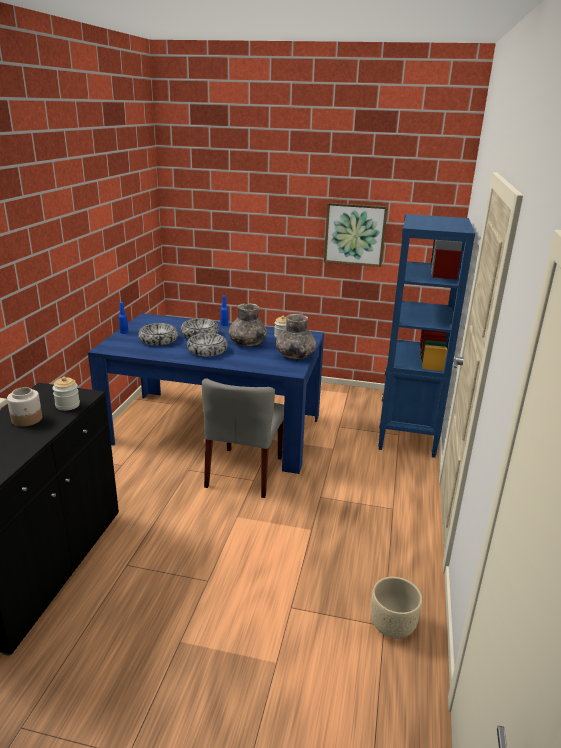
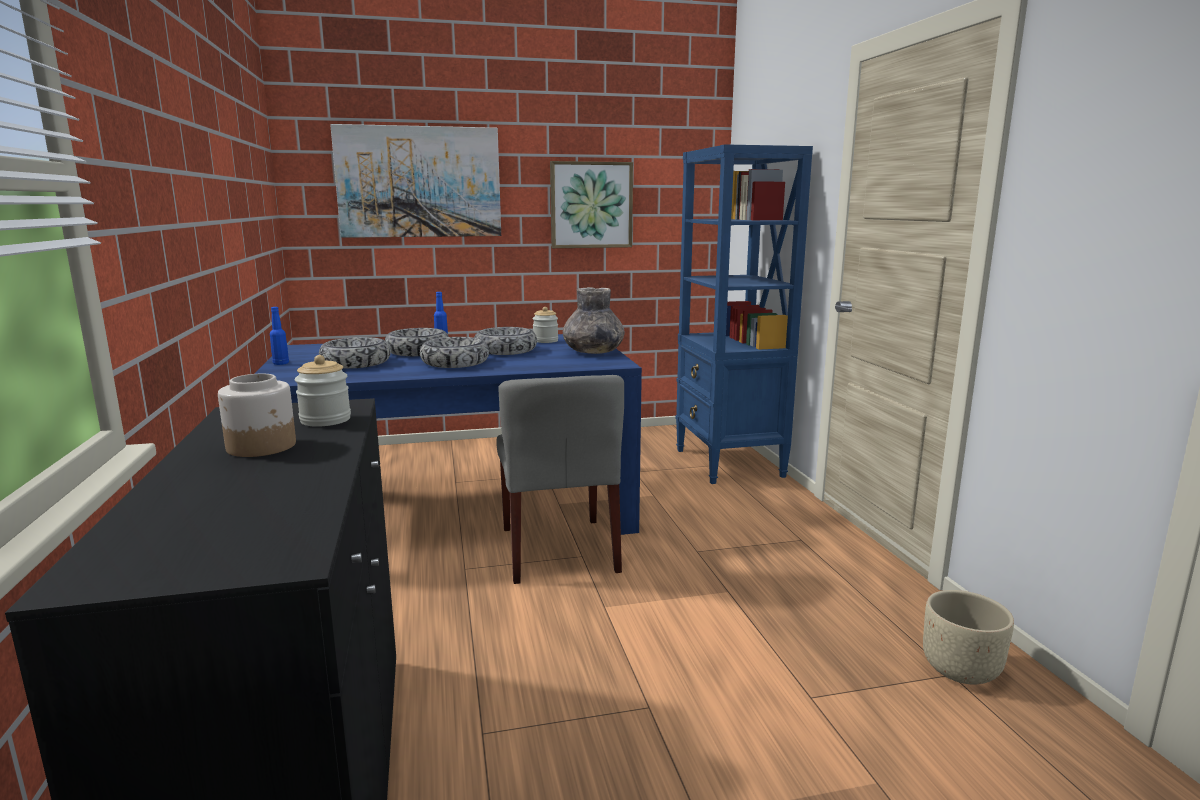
camera: 25 degrees left, 10 degrees down
(241, 211) = (419, 182): none -> picture
(247, 343) = (505, 351): grey vase -> bowl

